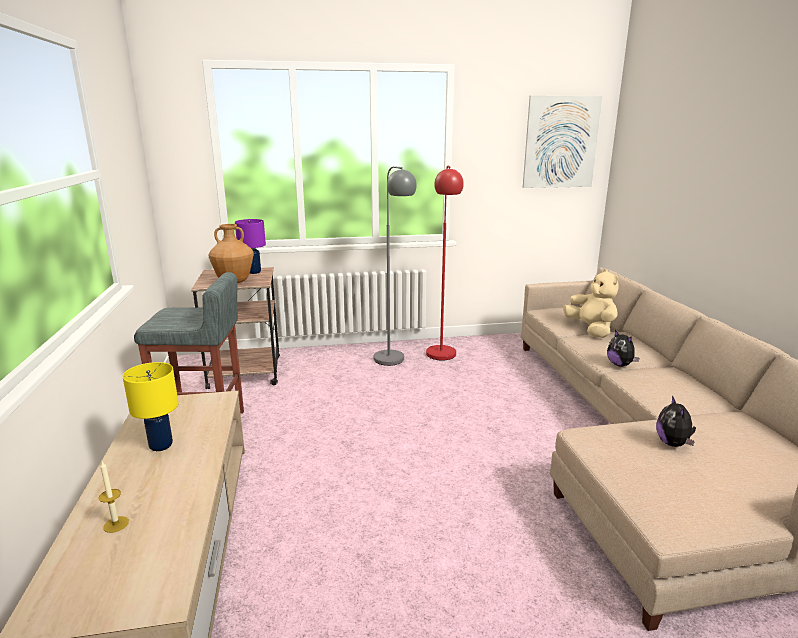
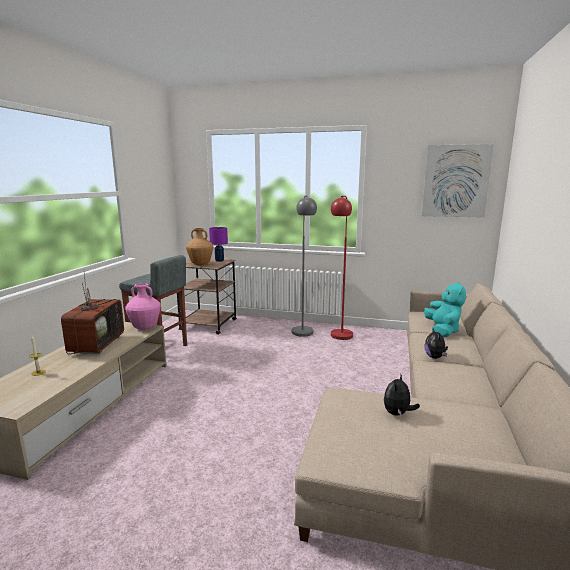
camera: 25 degrees right, 5 degrees down
(160, 446) = (96, 344): yellow table lamp -> television
(212, 400) = (145, 328): none -> pink vase
(591, 330) = (442, 331): beige plush toy -> turquoise plush toy

